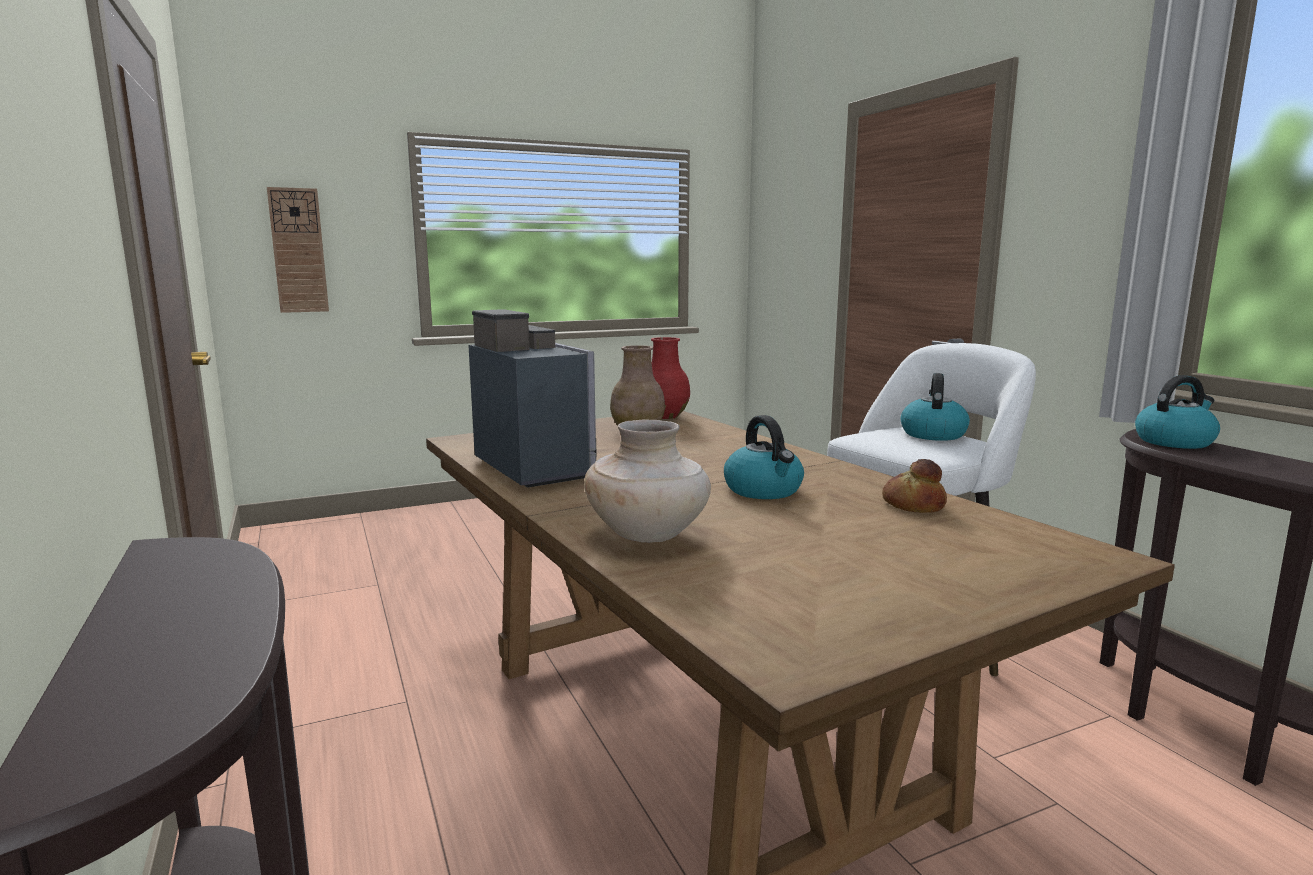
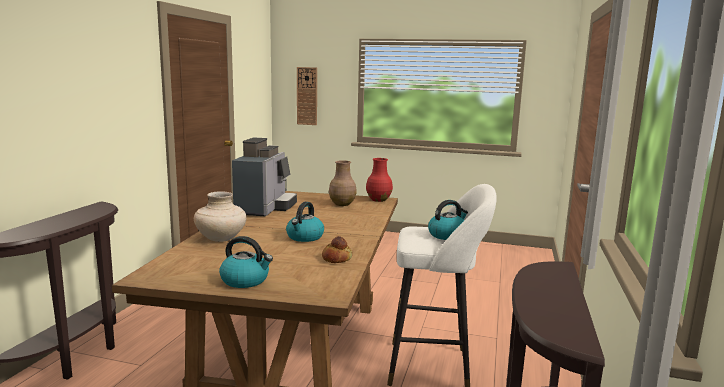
camera: 40 degrees right, 0 degrees up
(1174, 442) = (551, 272): kettle -> kettle (245, 280)

